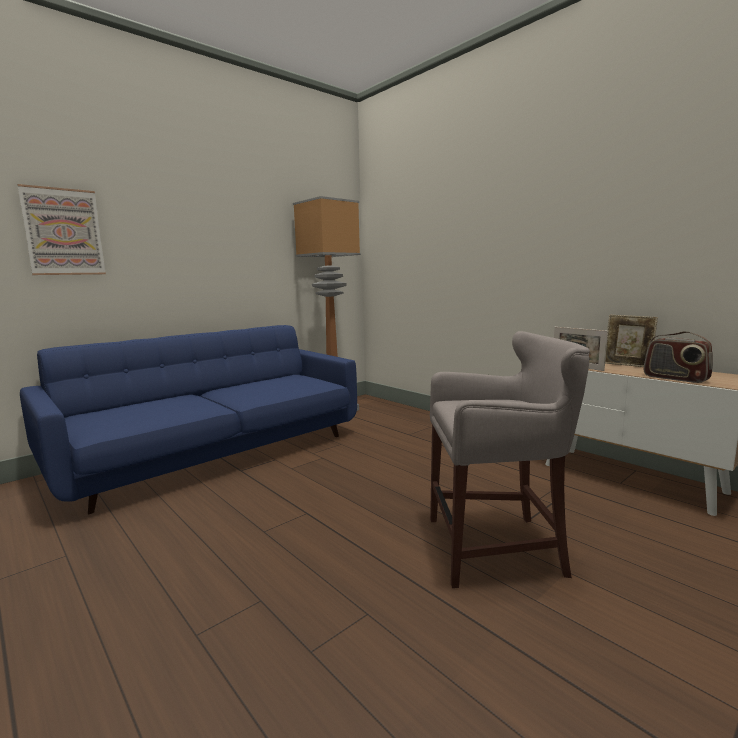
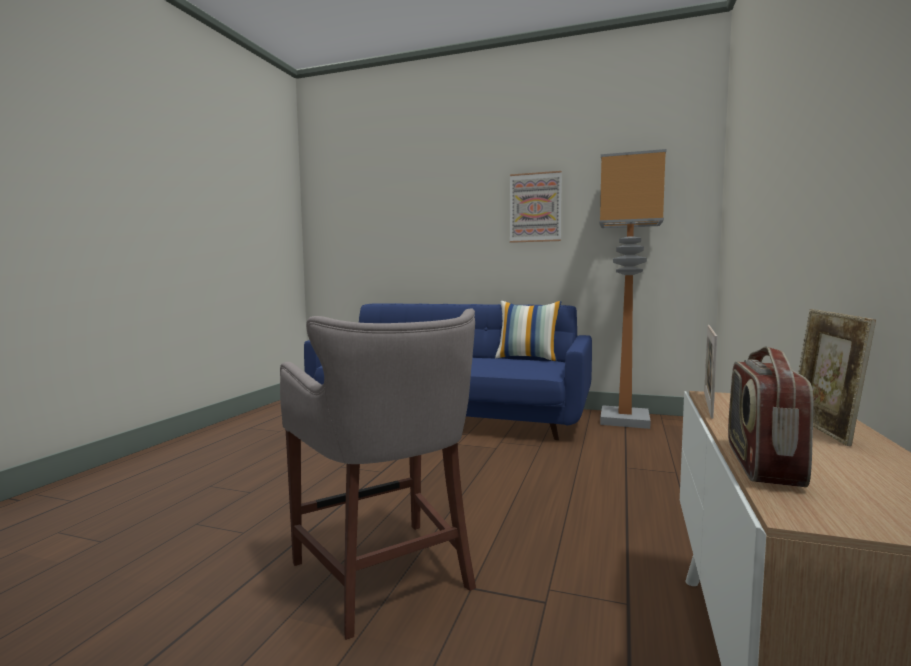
camera: 60 degrees right, 5 degrees down
(63, 232) = (396, 220): picture -> picture (535, 207)
(270, 377) = (527, 358): none -> pillow

